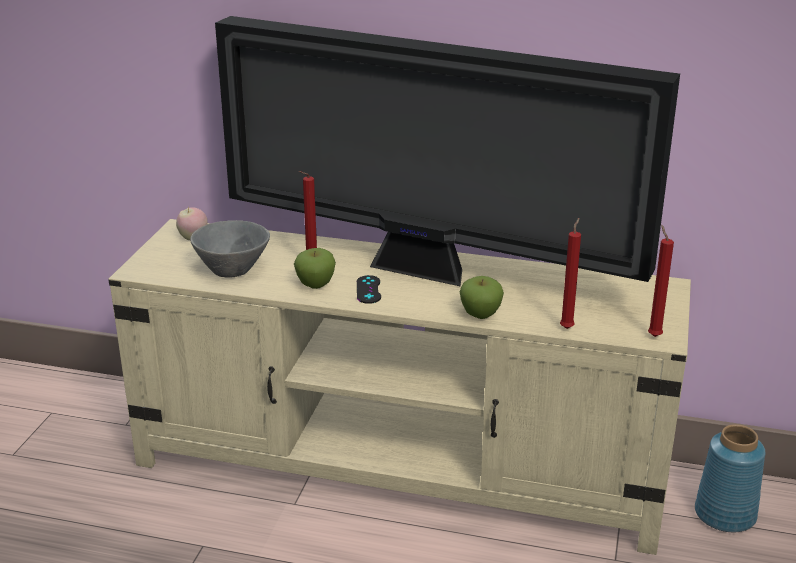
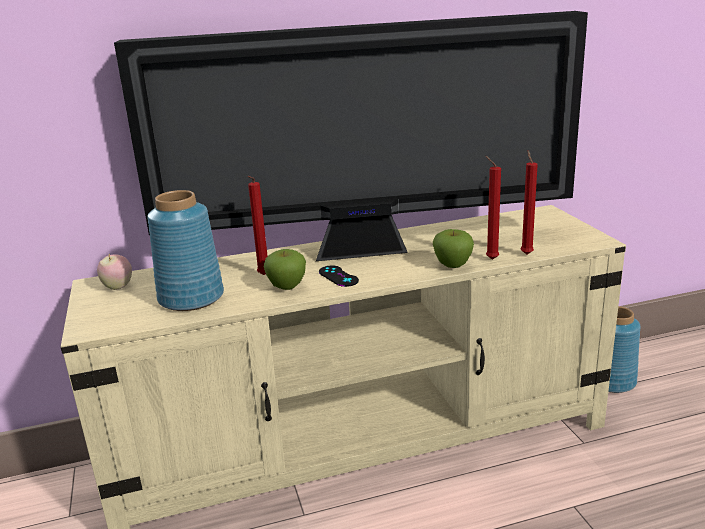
camera: 30 degrees left, 5 degrees down
(234, 269) = (192, 298): grey bowl -> blue vase
(653, 335) = (587, 240): red candle -> red candle (490, 259)

